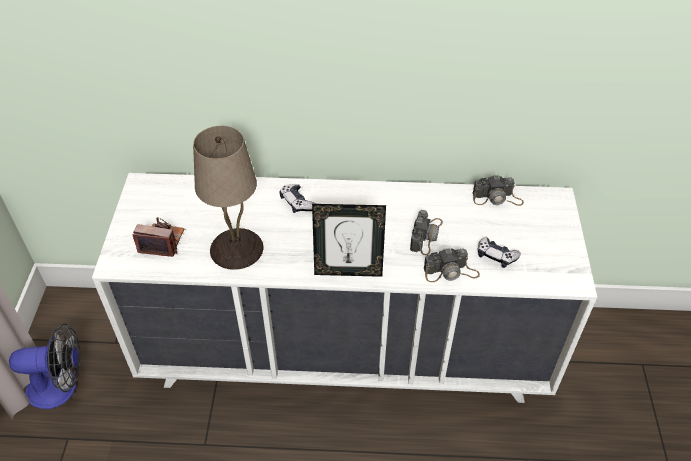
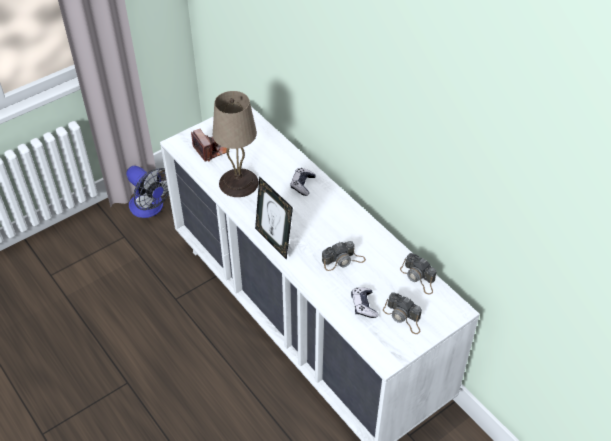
camera: 50 degrees right, 0 degrees up
(451, 272) = (325, 290): camera -> camera (403, 317)

